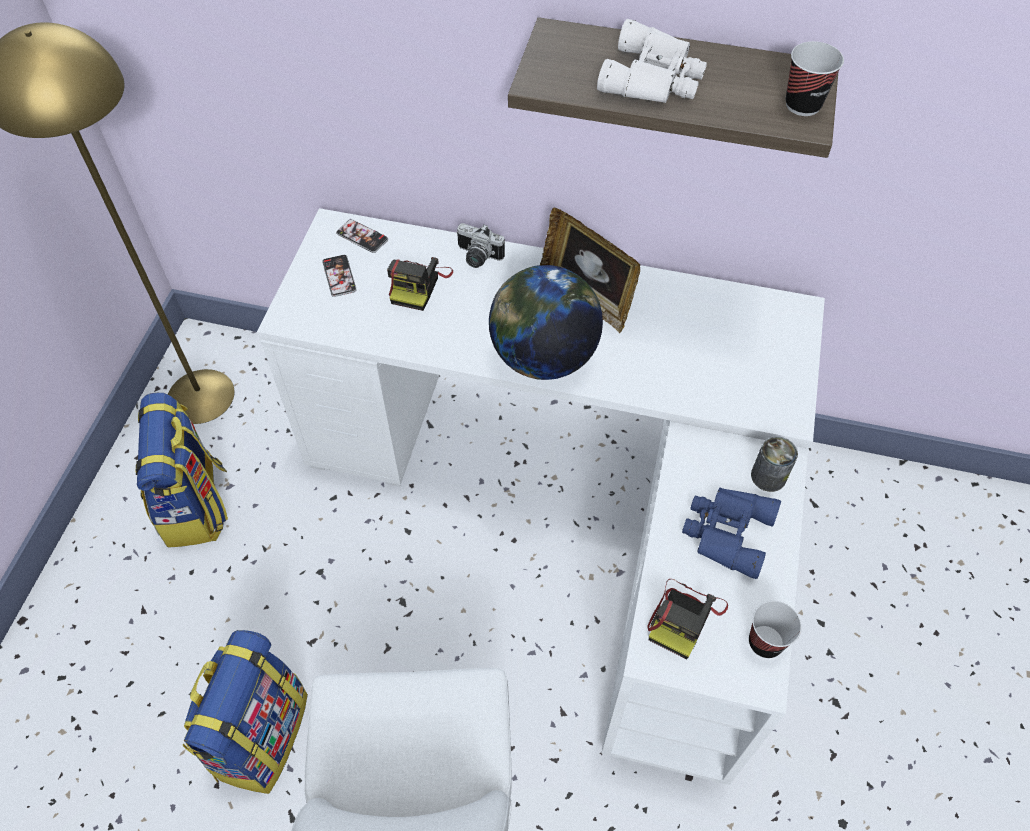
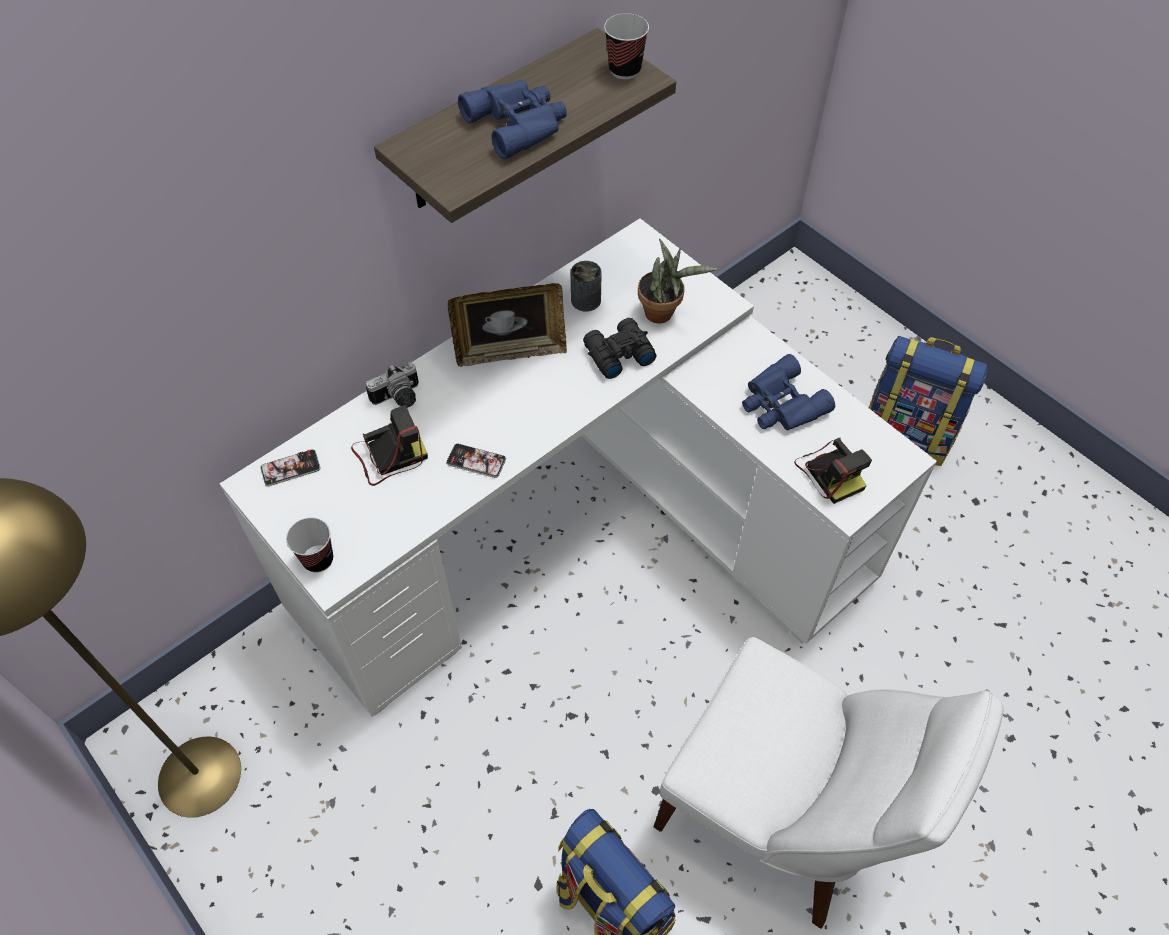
camera: 55 degrees left, 0 degrees up
(196, 505) = (328, 846): backpack -> backpack (907, 434)
(339, 276) = (321, 511): phone -> phone (476, 461)
(419, 285) = (389, 456): camera -> camera turned 75 degrees counterclockwise
(543, 357) = (545, 415): globe -> none
(653, 369) = (617, 354): none -> black binoculars
(654, 78) = (519, 123): white binoculars -> blue binoculars
(732, 376) = (663, 313): none -> potted plant
(765, 642) = (880, 438): cup -> cup (318, 559)
(768, 476) = (754, 351): can -> can (586, 300)

